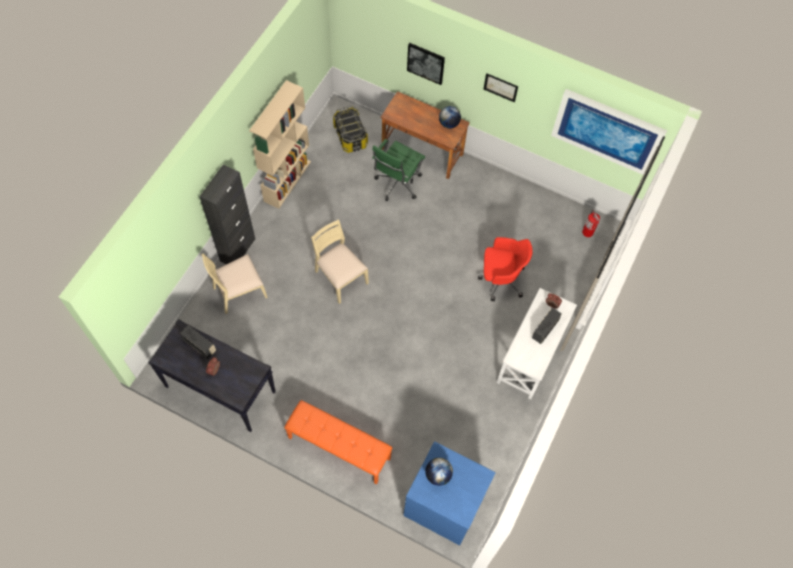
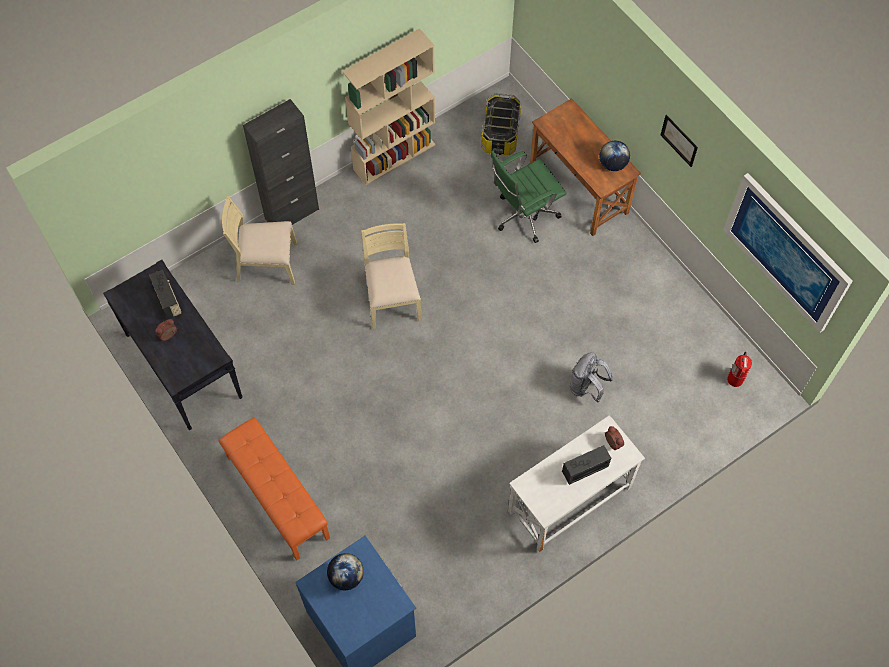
camera: 30 degrees right, 0 degrees up
(426, 63) = (605, 74): picture -> none
(500, 279) = (586, 387): red office chair -> grey backpack

